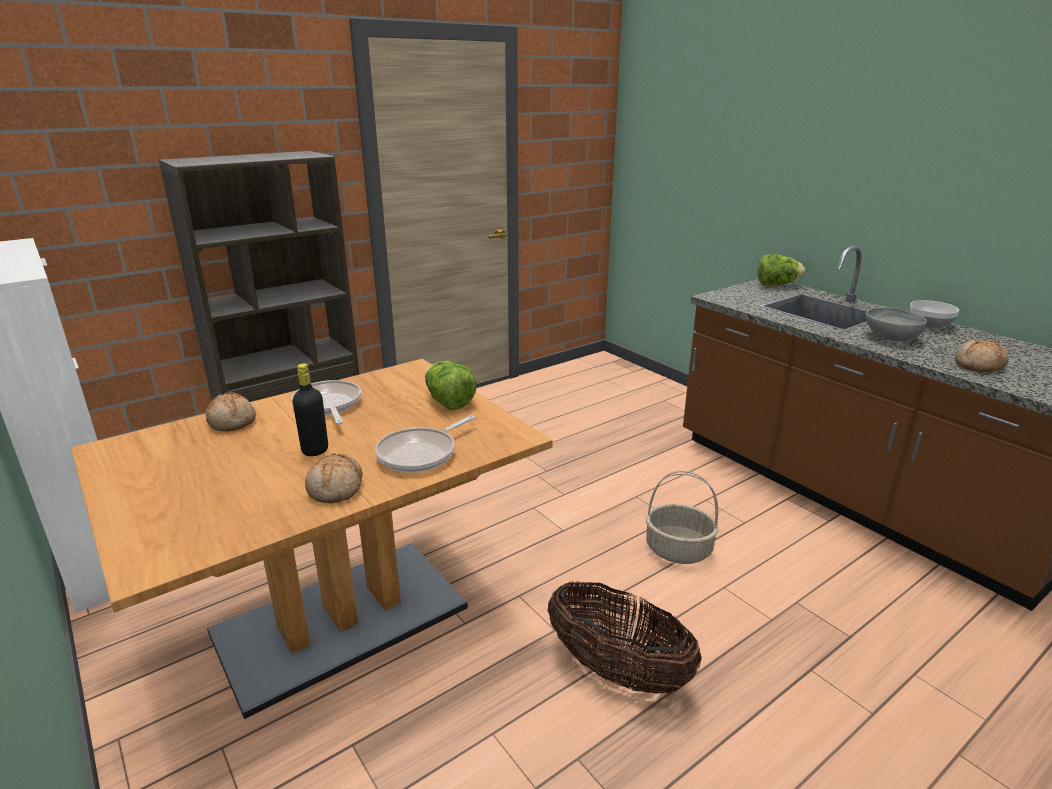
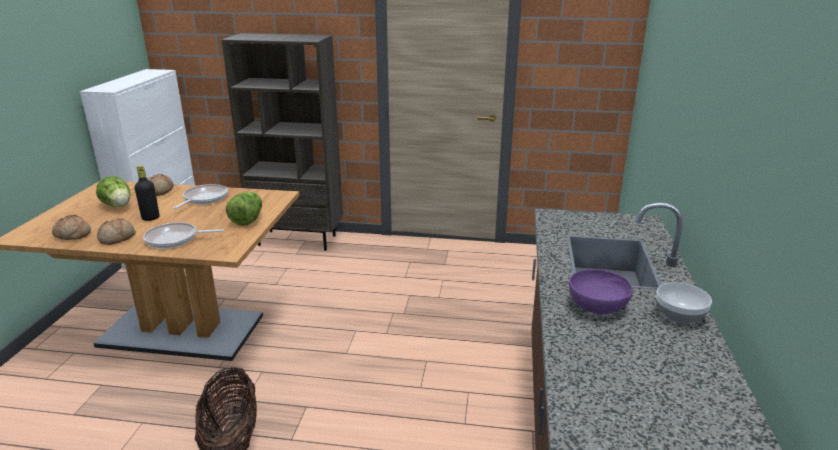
camera: 45 degrees right, 0 degrees up
(679, 549) = (386, 408): basket -> none
(777, 285) = (643, 225): lettuce -> lettuce (118, 206)
(890, 337) = (597, 305): grey bowl -> purple bowl
(979, 366) = (598, 364): bread -> bread (72, 235)

